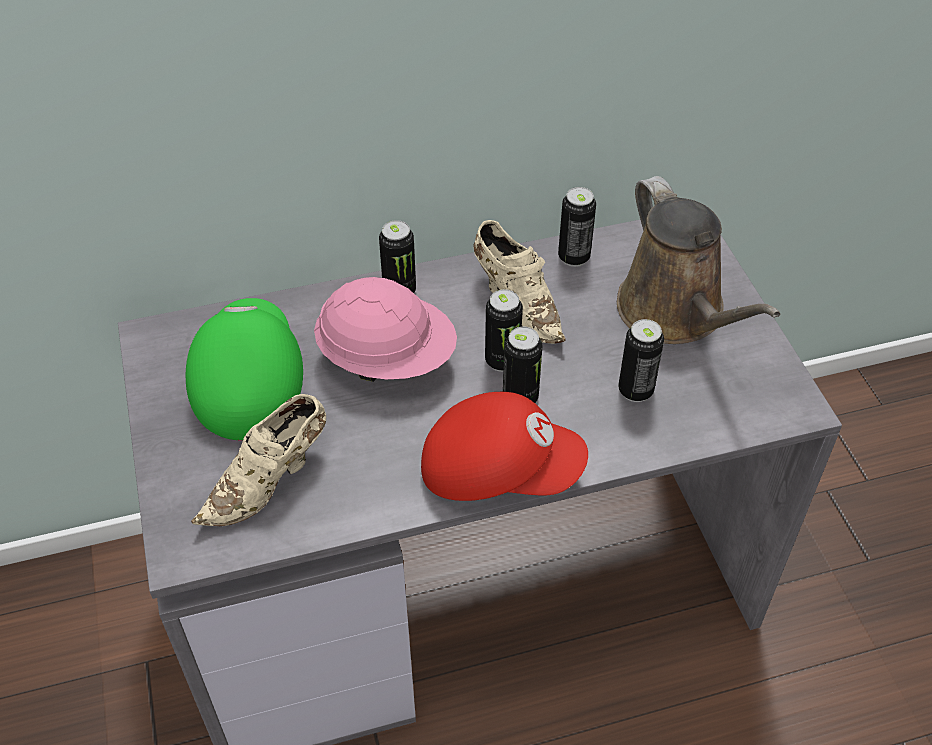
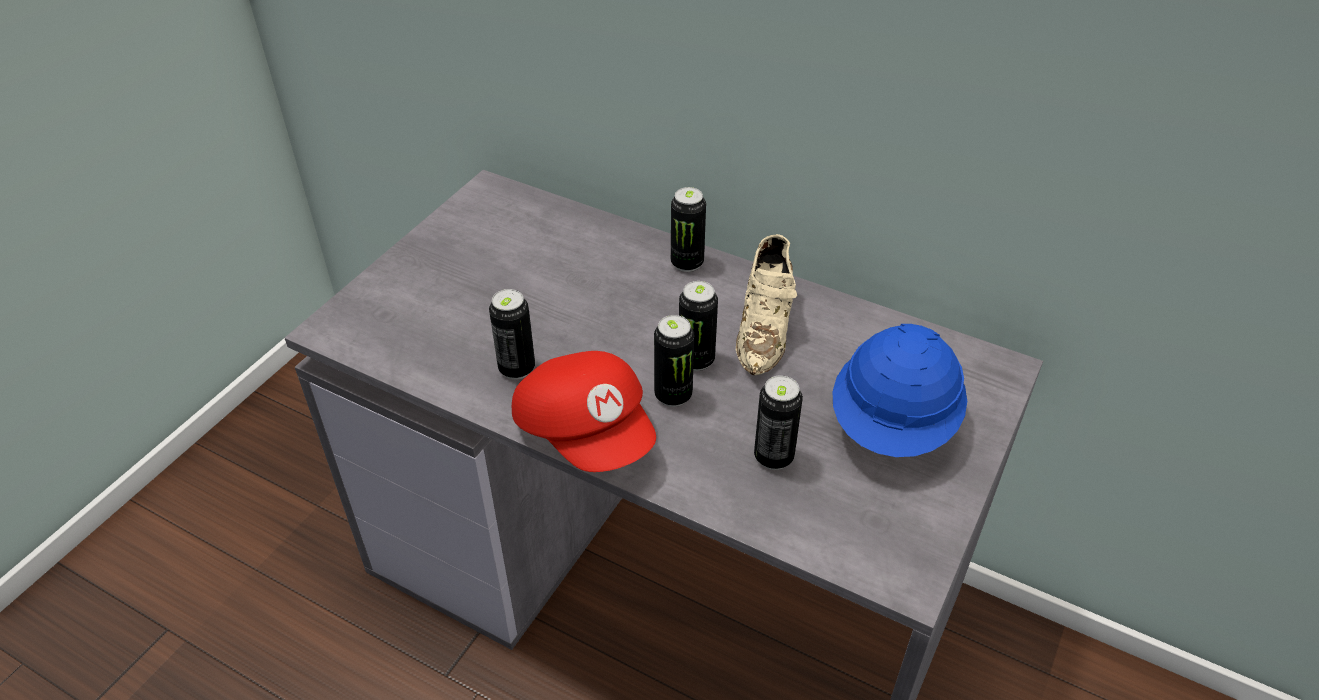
camera: 45 degrees right, 5 degrees down
(248, 384) = (504, 256): green cap -> none
(270, 481) = (434, 325): beige shoe -> none
(387, 358) = (615, 302): pink hard hat -> none
(574, 257) = (860, 325): can -> can (517, 368)
(676, 313) = (893, 425): brown watering can -> blue hard hat

